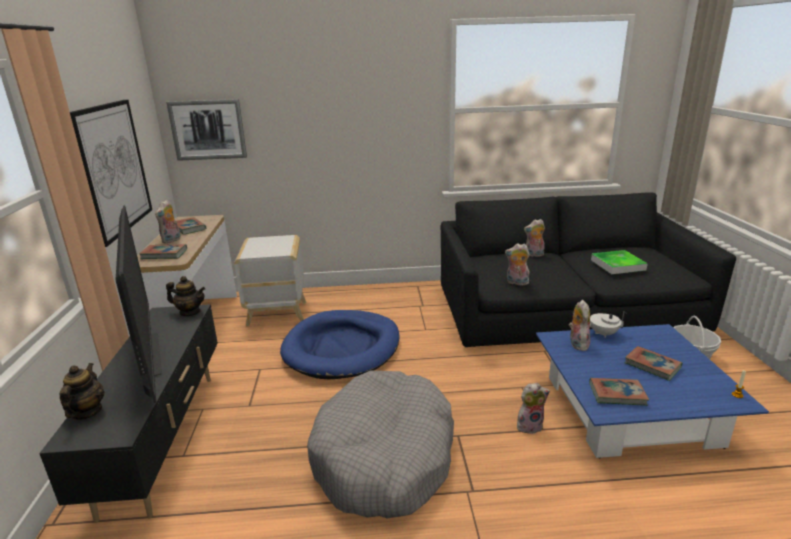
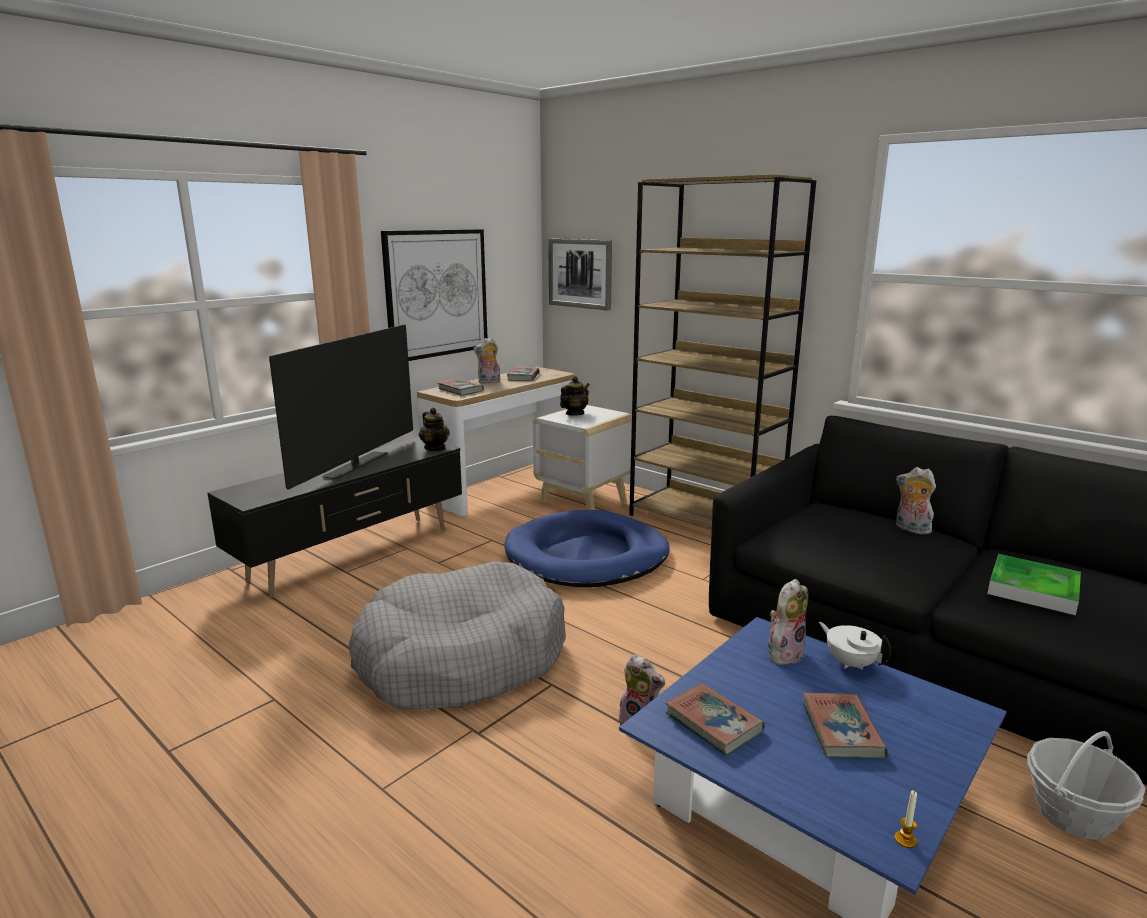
camera: 45 degrees right, 5 degrees down
(86, 412) = (263, 482): teapot -> teapot (574, 414)
(371, 295) = (705, 522): none -> brown bookcase
(516, 283) = (808, 547): plush toy -> none

